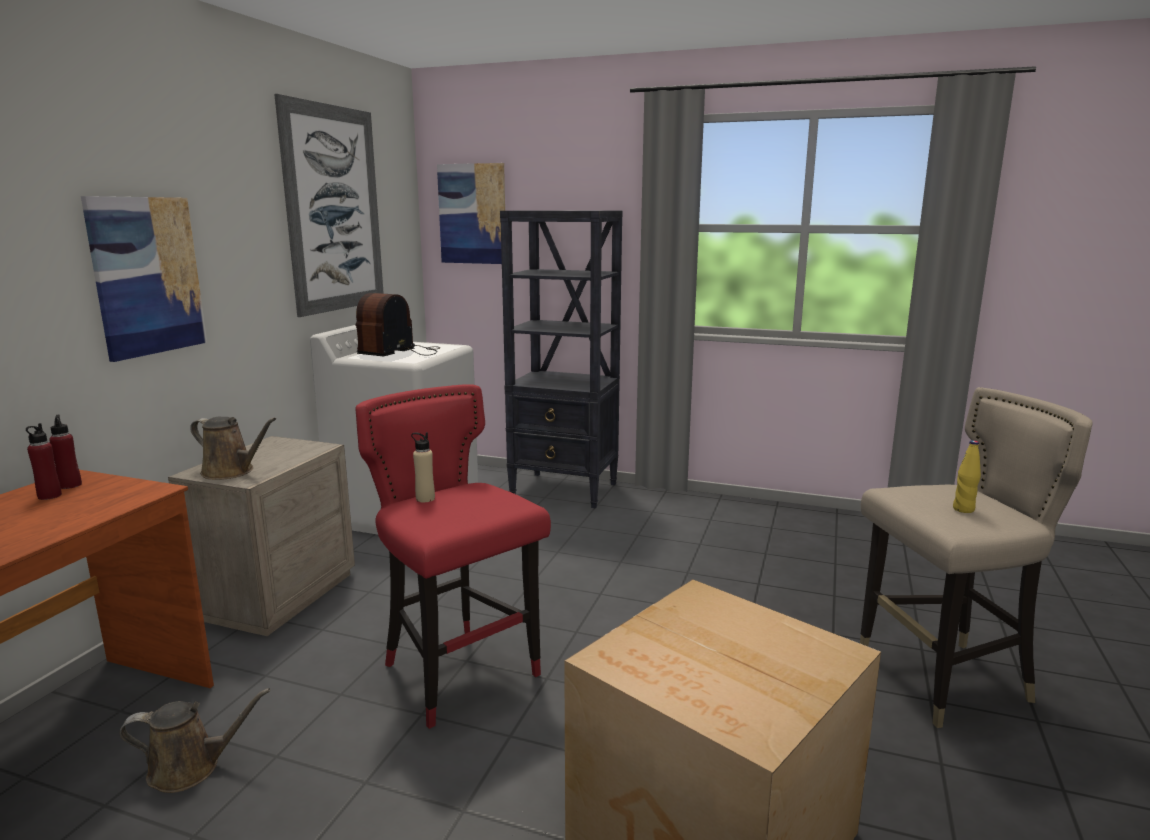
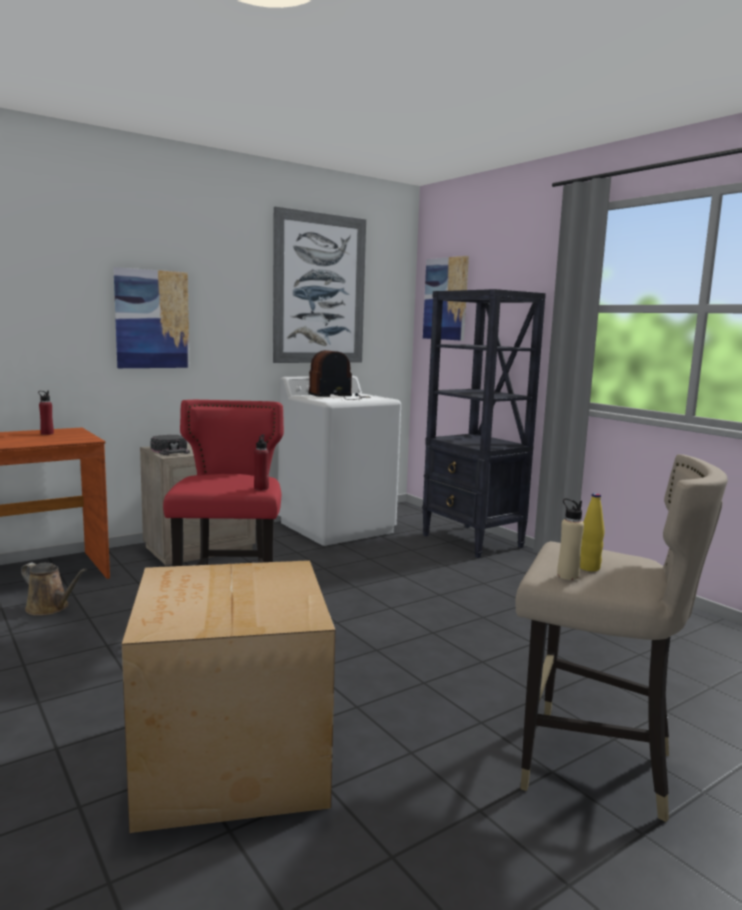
camera: 35 degrees right, 5 degrees down
(70, 485) = (64, 432): red bottle -> red bottle (261, 488)
(231, 472) = (171, 450): brown watering can -> black cap
(425, 498) = (214, 474): beige bottle -> beige bottle (567, 576)

